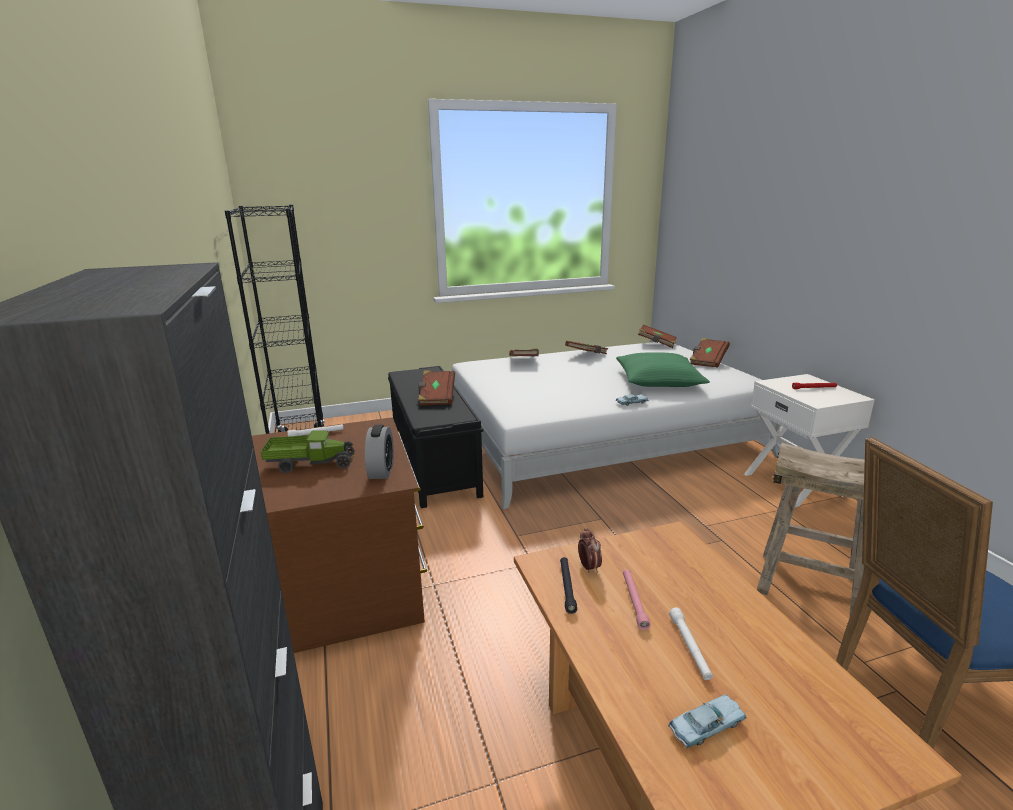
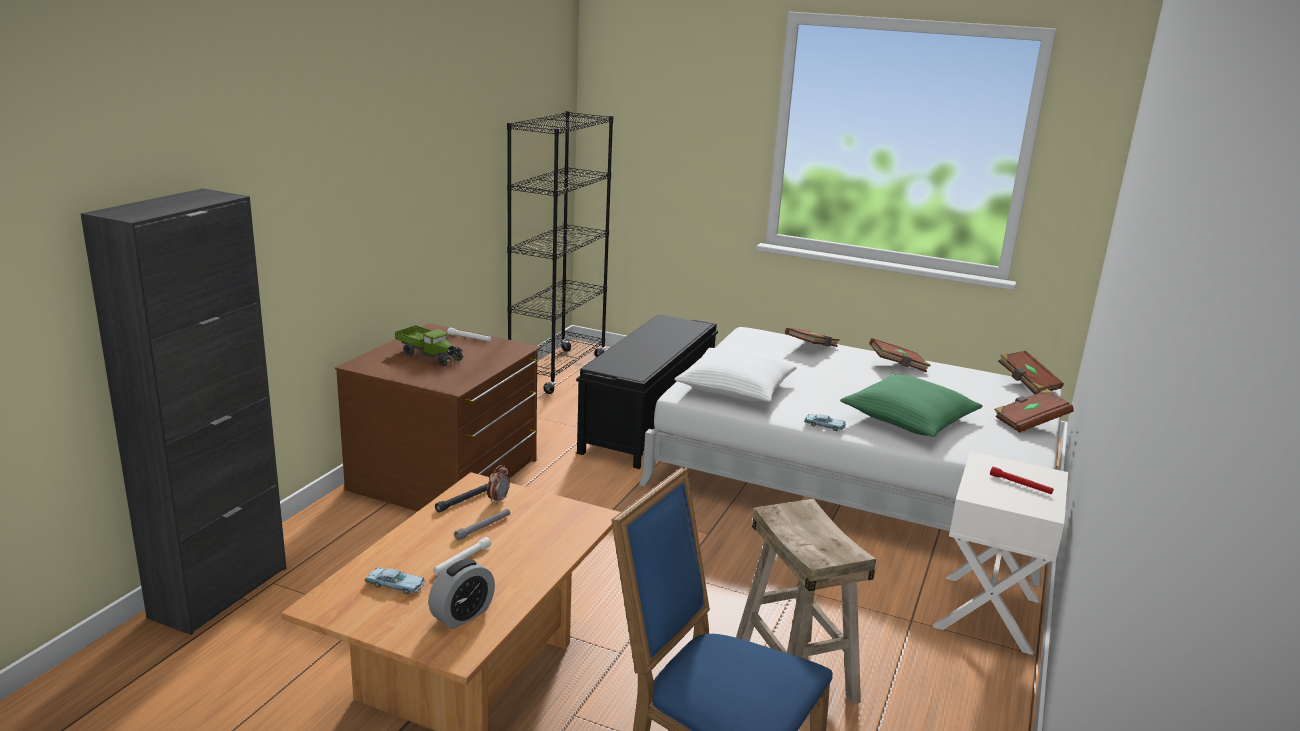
camera: 40 degrees right, 0 degrees up
(381, 471) = (458, 377): alarm clock -> alarm clock (462, 615)
(436, 397) = (649, 351): brown book -> none
(537, 400) = (736, 387): none -> white pillow
(634, 601) = (483, 528): pink flashlight -> grey flashlight

